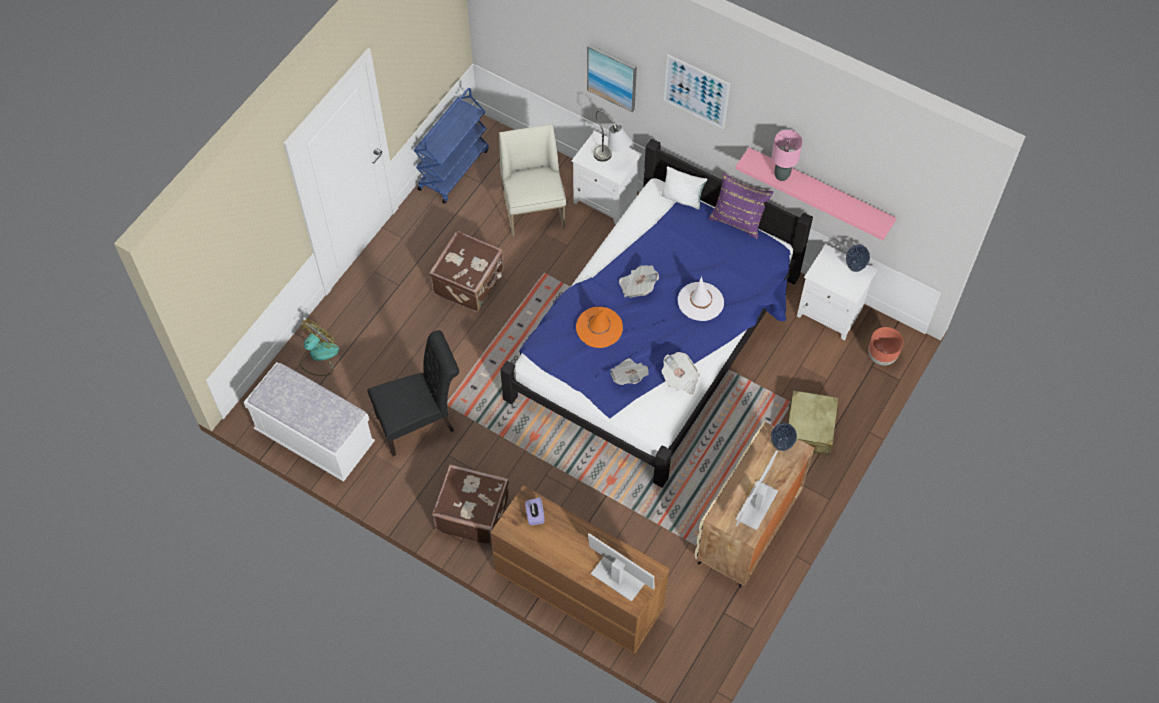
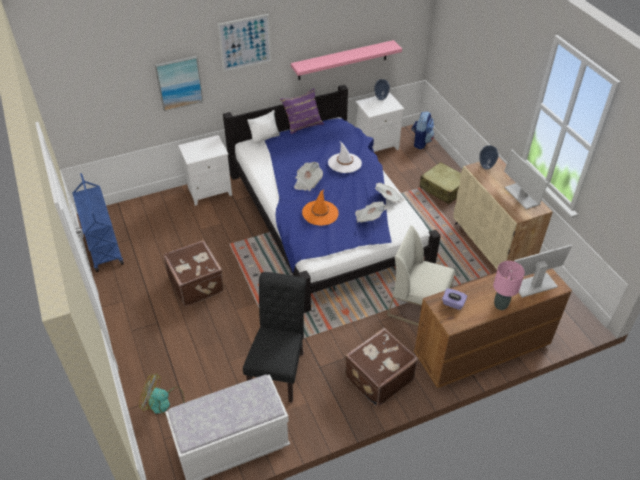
camera: 55 degrees left, 15 degrees down
(319, 356) = (164, 404): fan -> fan turned 60 degrees counterclockwise
(534, 209) = (179, 225): white chair -> white chair (418, 306)
(612, 161) = (208, 148): grey table lamp -> none
(781, 176) = (324, 61): pink table lamp -> pink table lamp (501, 305)
(882, 356) = (420, 142): brown planter -> backpack

